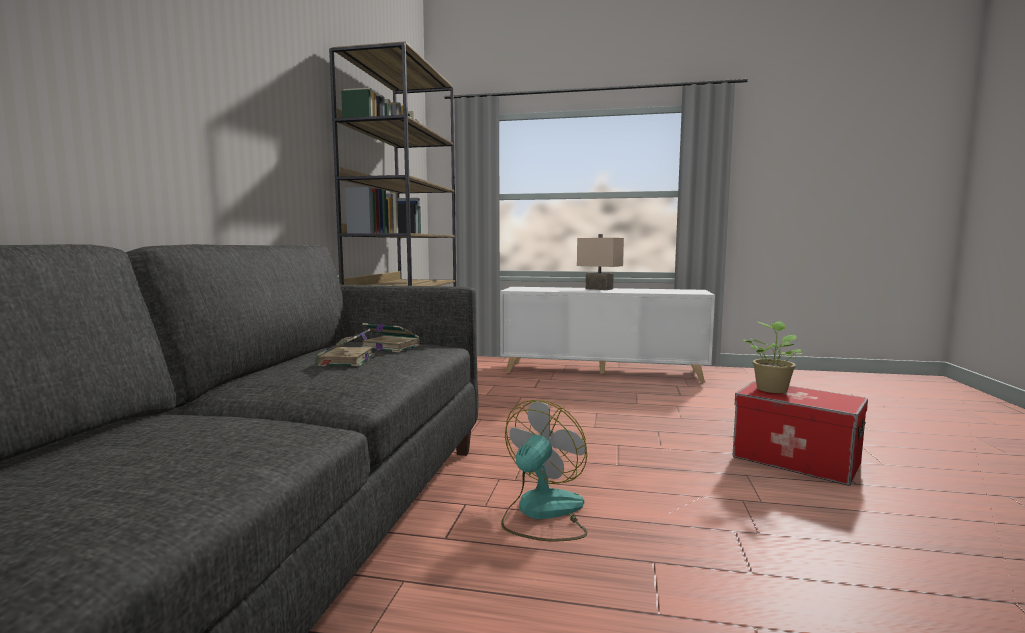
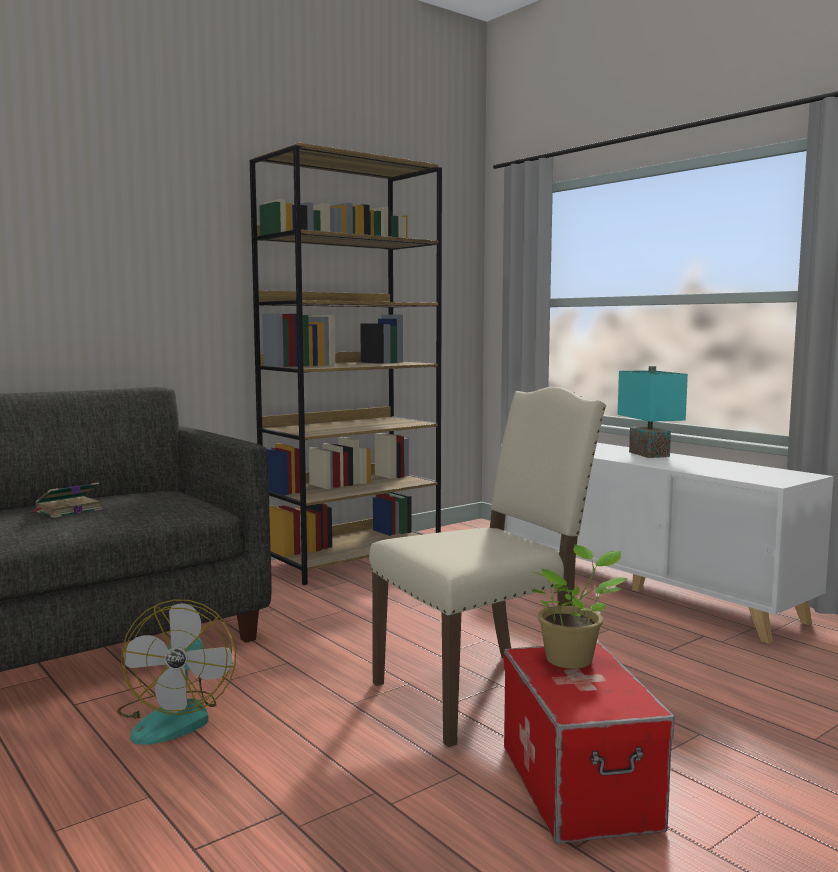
camera: 40 degrees right, 0 degrees up
(389, 347) = (144, 503): book -> none
(542, 513) = (176, 717): fan -> fan turned 105 degrees clockwise
(598, 289) = (646, 454): beige table lamp -> turquoise table lamp
(660, 437) = (483, 692): none -> beige chair

